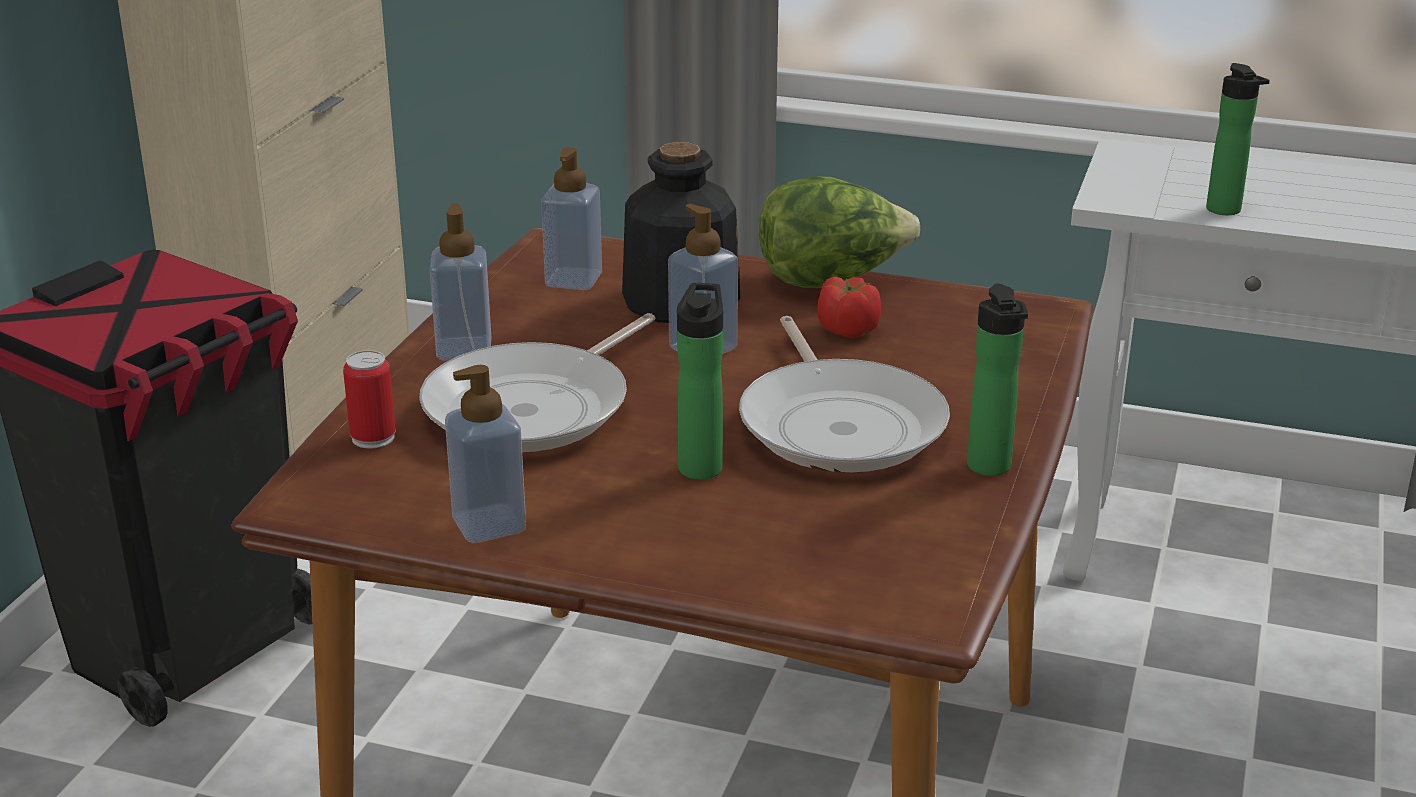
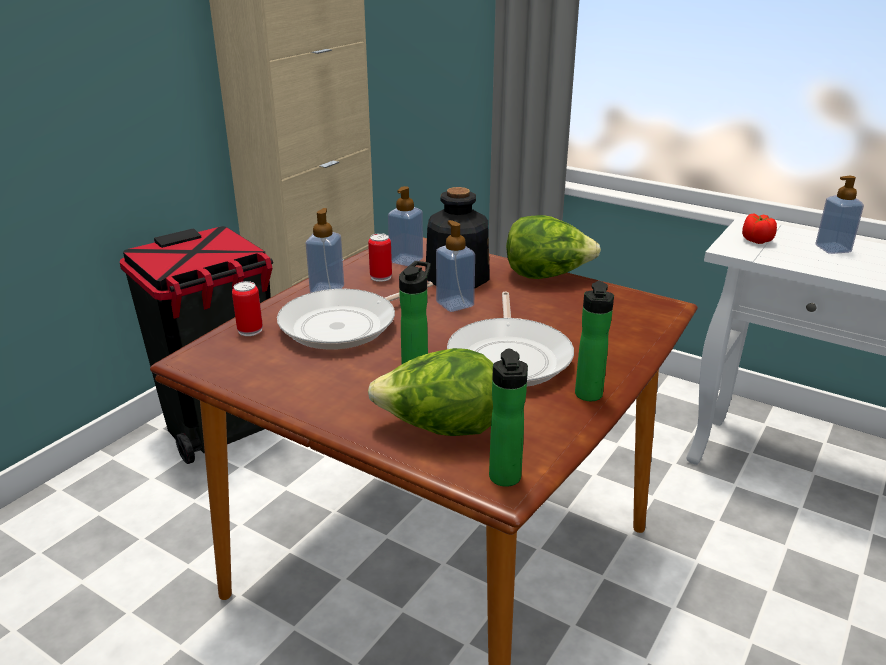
camera: 15 degrees right, 0 degrees up
(489, 525) = (278, 387): soap dispenser -> soap dispenser (832, 249)
(546, 315) = (381, 277): none -> can
(789, 550) = (440, 429): none -> lettuce
(847, 329) = (542, 303): tomato -> tomato (756, 240)
(1226, 211) = (800, 262): bottle -> bottle (505, 480)

